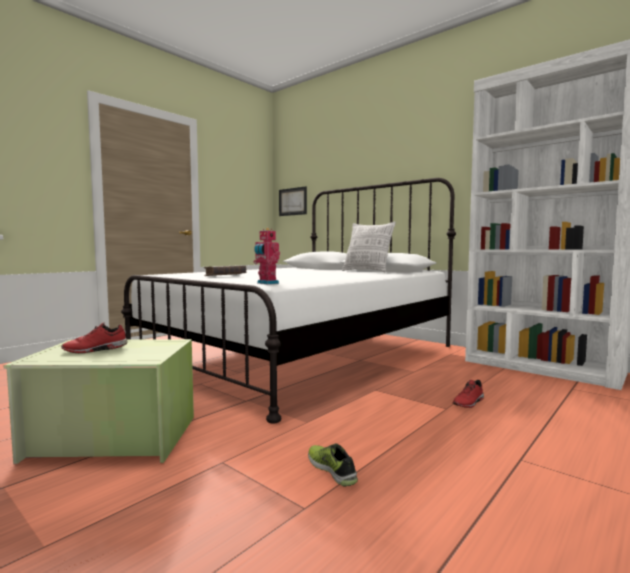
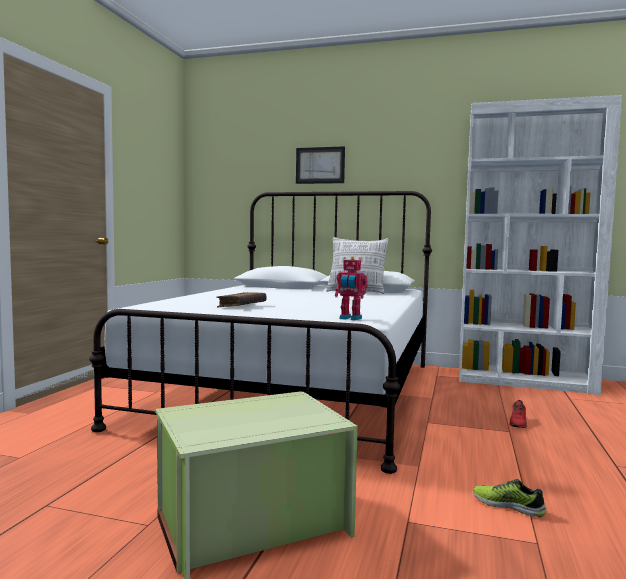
camera: 25 degrees left, 0 degrees up
(95, 350) = (235, 418): red shoe -> none
(293, 201) = (216, 200): picture -> picture (320, 165)

